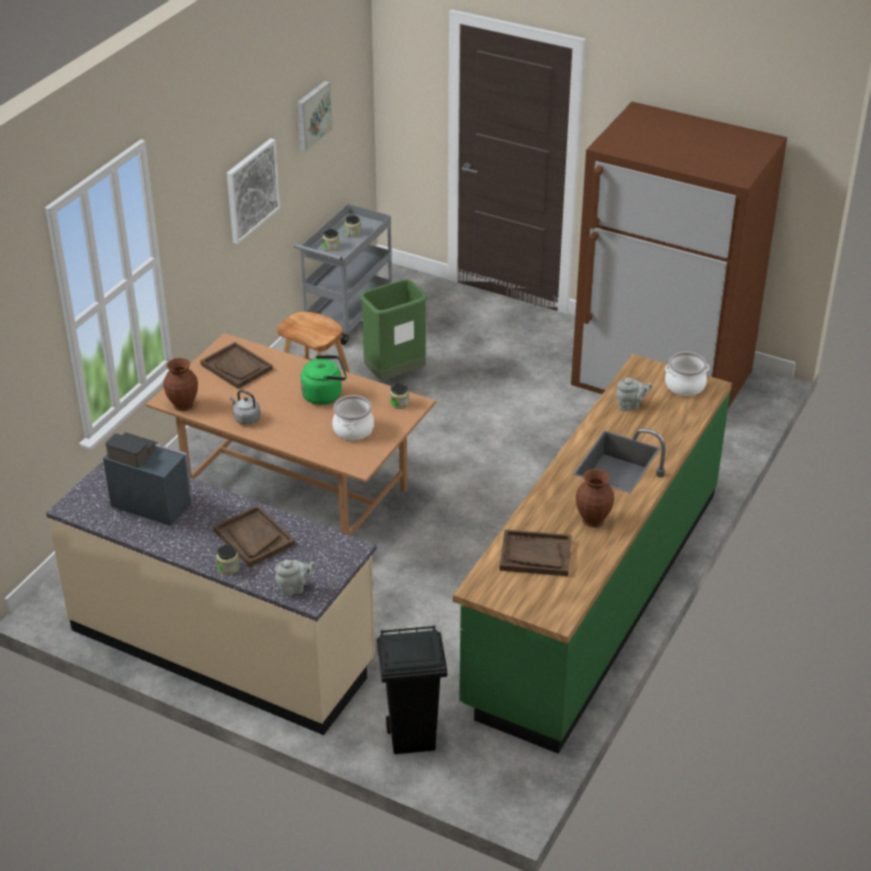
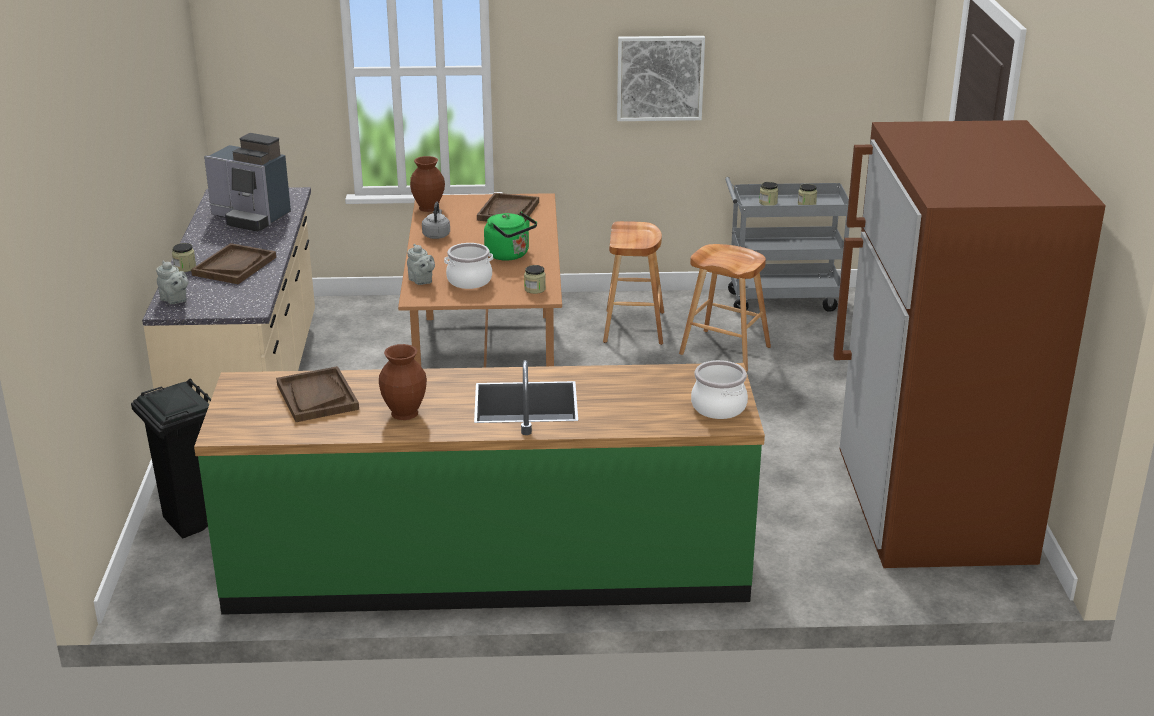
camera: 60 degrees right, 10 degrees down
(152, 502) = (251, 217): coffee machine -> coffee machine turned 120 degrees clockwise
(312, 115) = (789, 46): picture -> none
(395, 375) = (724, 350): green trash can -> brown stool
(630, 405) = (639, 385): grey teapot -> grey teapot (421, 281)

